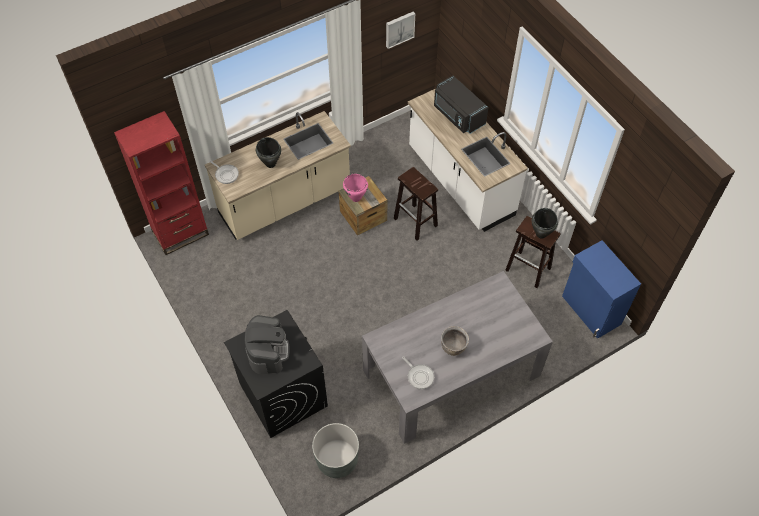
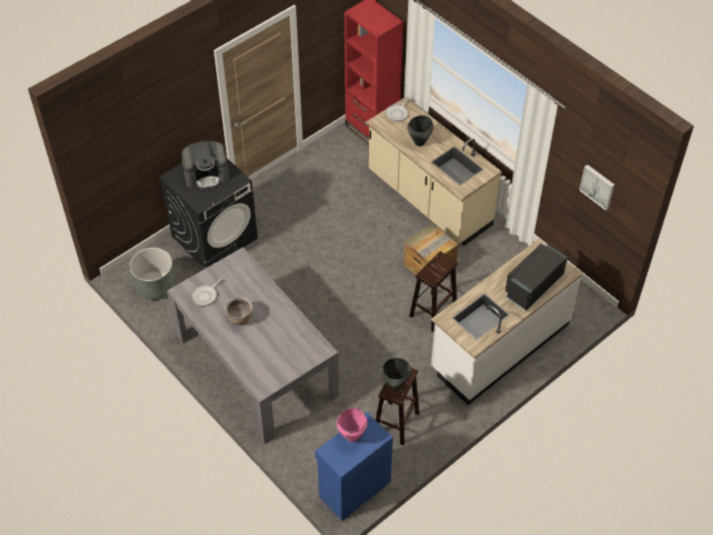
camera: 80 degrees right, 5 degrees down
(356, 198) = (425, 237): pink cooking pot -> pink cooking pot (351, 436)

